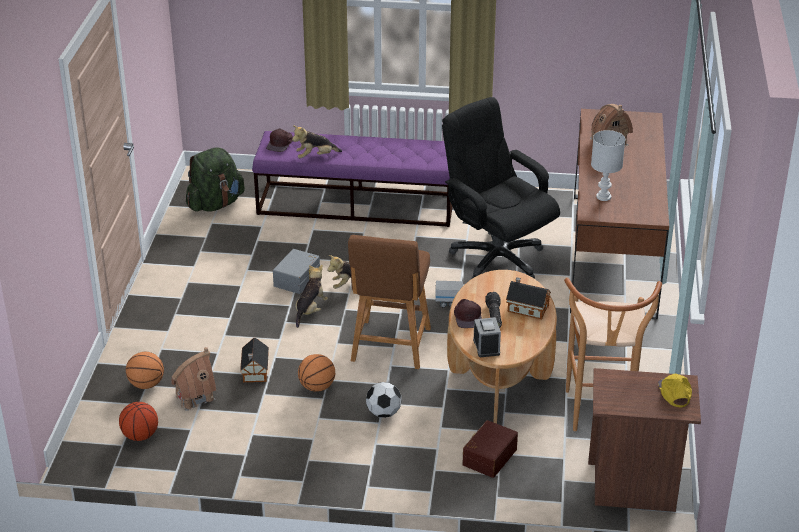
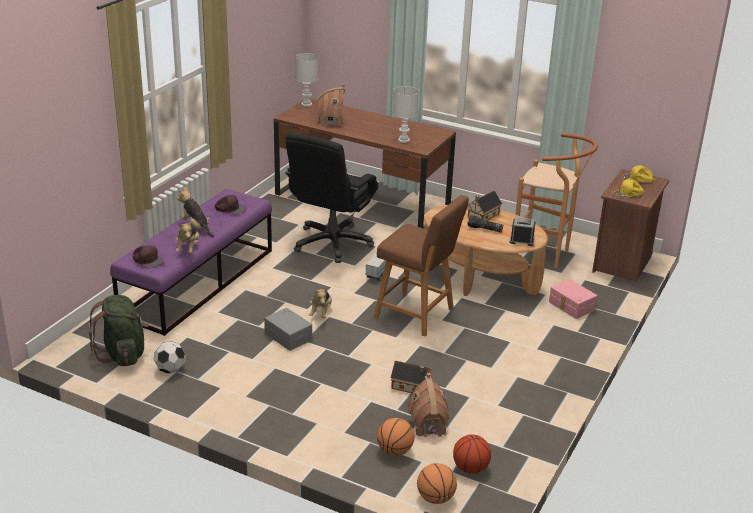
camera: 70 degrees left, 5 degrees down
(310, 311) = (341, 340): plush toy -> plush toy (196, 227)
(317, 387) = (450, 360): basketball -> basketball (435, 498)
(383, 413) = (500, 337): football -> football (170, 370)
(468, 316) = (480, 238): brown cap -> brown cap (230, 208)
(488, 456) = (571, 306): brown storage box -> pink storage box
(496, 258) = (332, 243): black office chair -> black office chair turned 45 degrees counterclockwise
(620, 389) = (628, 193): none -> yellow cap
(640, 117) = (307, 104): none -> white table lamp

